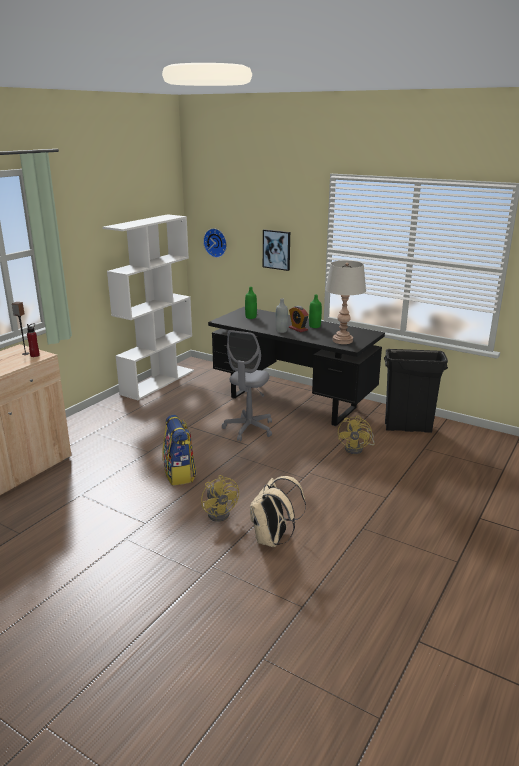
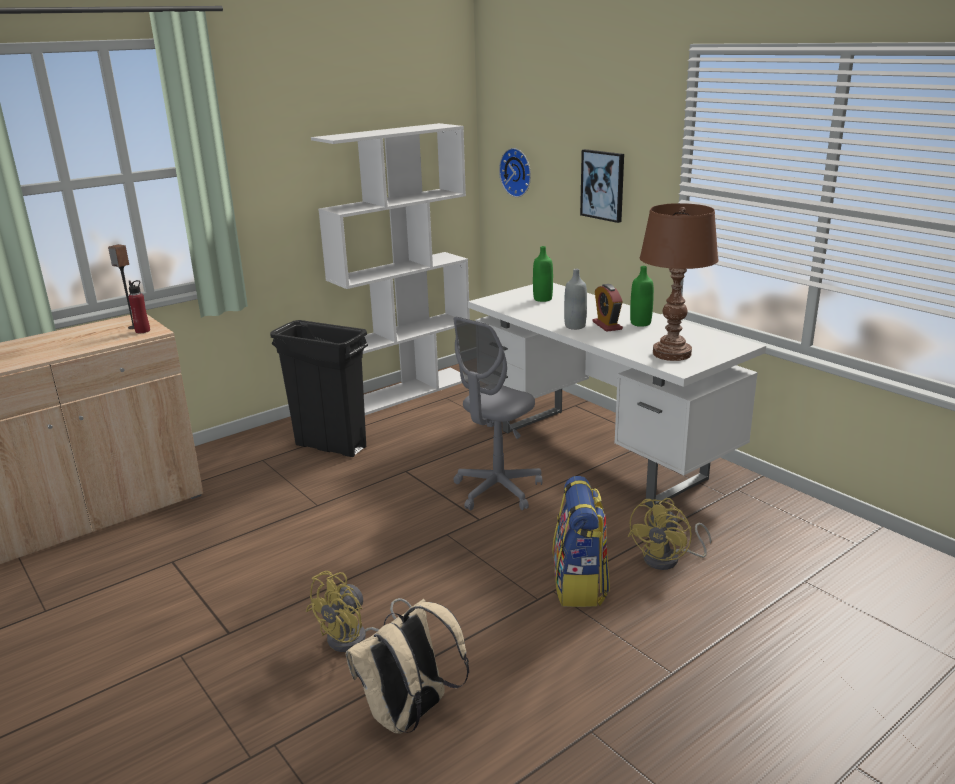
camera: 20 degrees right, 0 degrees up
(180, 474) = (337, 553): backpack -> backpack (580, 585)
(221, 512) = (356, 639): yellow fan -> yellow fan turned 45 degrees clockwise
(293, 402) = (600, 453): black desk -> white desk
(342, 340) = (671, 354): grey table lamp -> brown table lamp
(408, 428) = (791, 533): black trash can -> black trash can (331, 446)

